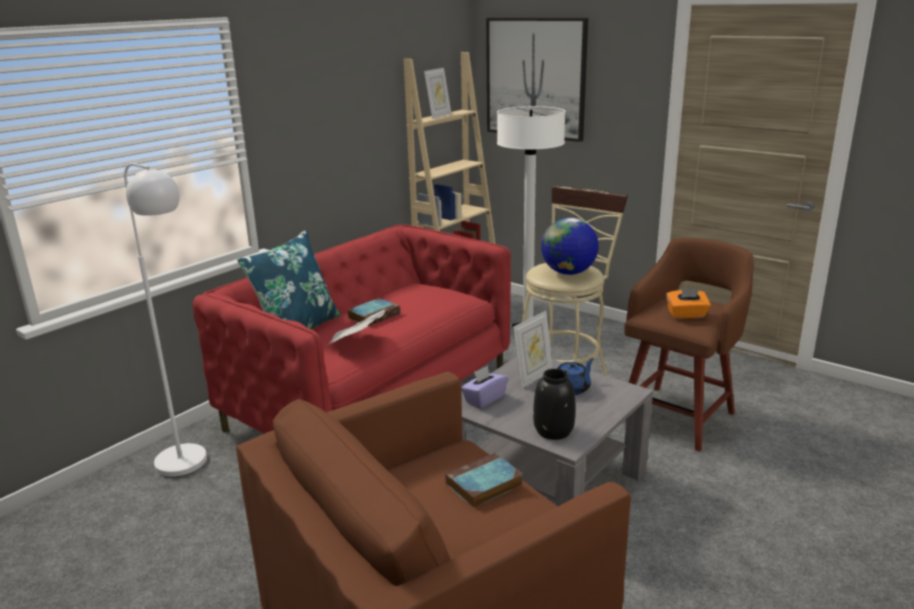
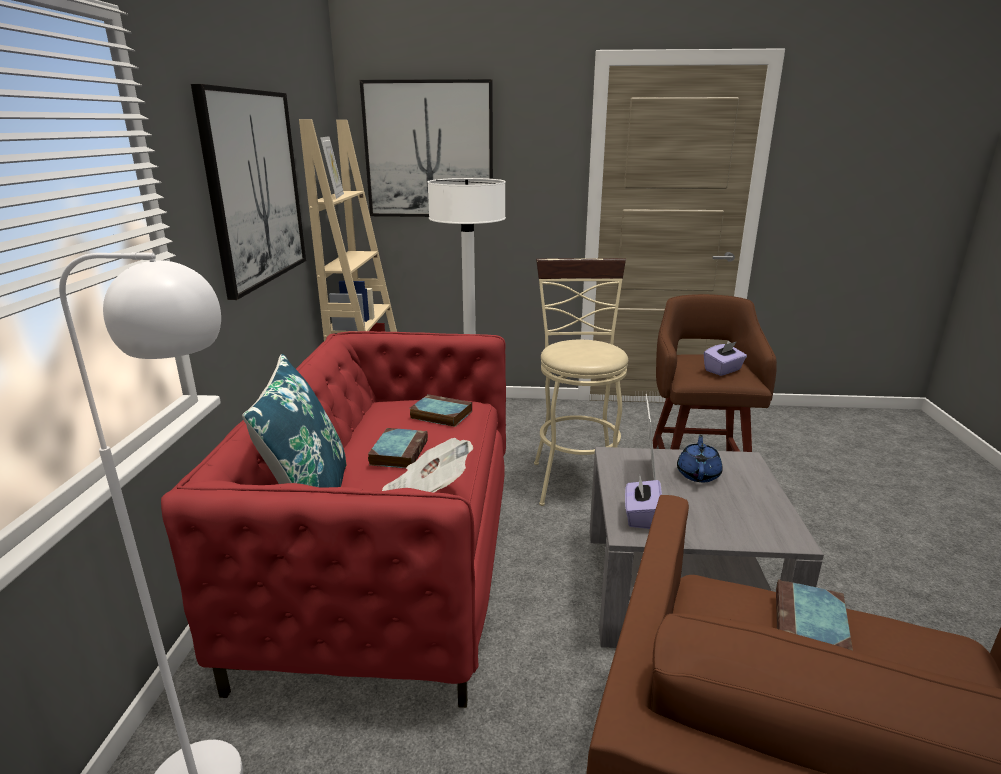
camera: 35 degrees left, 0 degrees up
(343, 113) = (254, 188): none -> picture
(432, 299) = (439, 415): none -> book
(554, 431) = (756, 527): black vase -> none
(568, 273) = (594, 351): globe -> none
(686, 315) = (723, 370): orange tissue box -> purple tissue box

